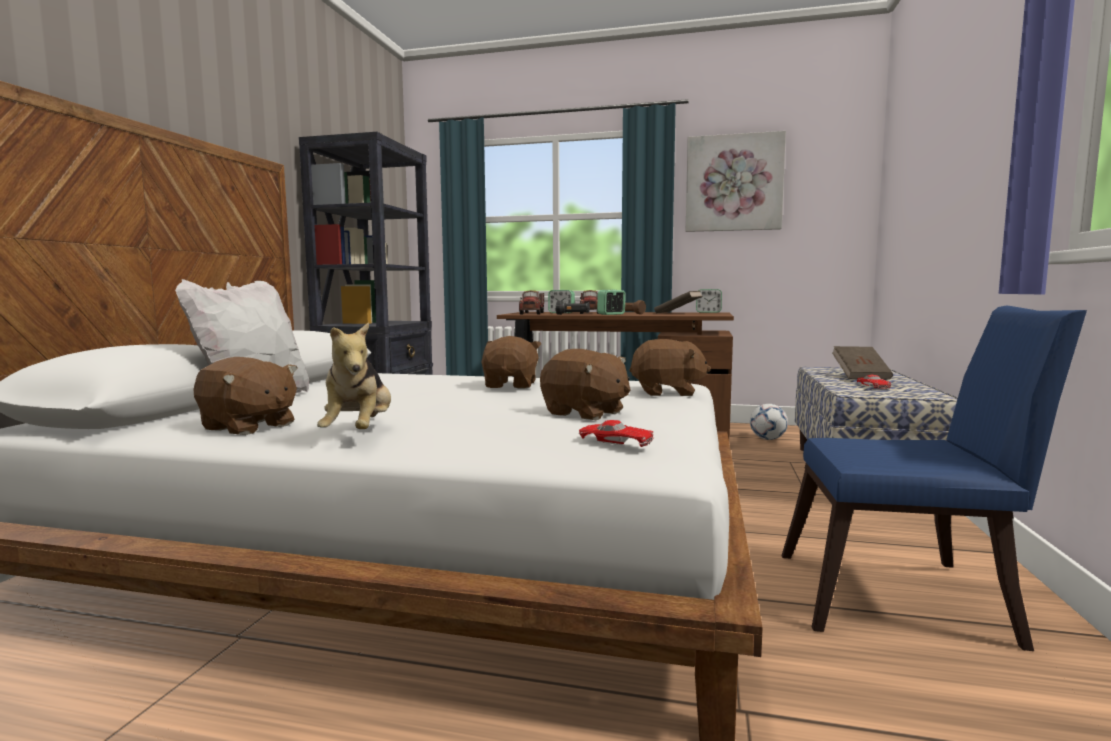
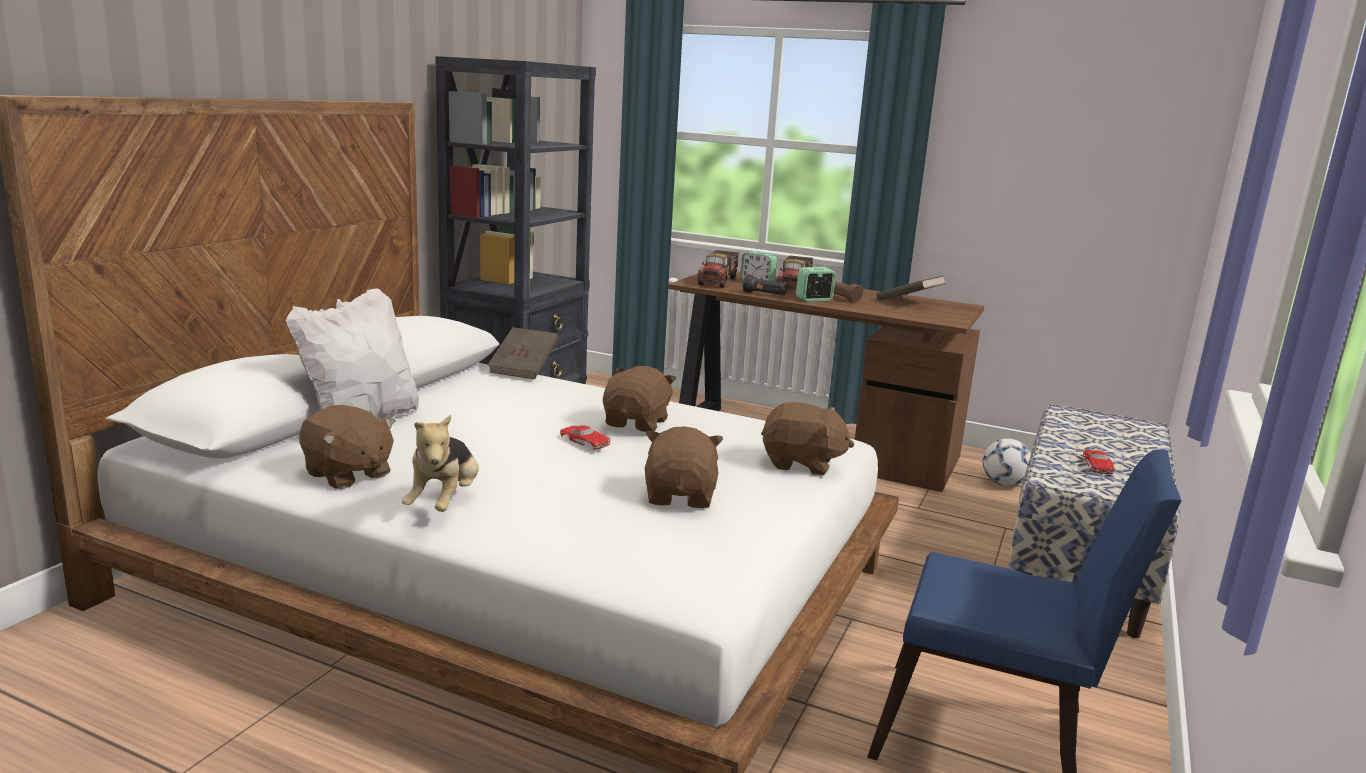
camera: 10 degrees right, 10 degrees up
(585, 413) = (681, 496): brown plush toy -> brown plush toy turned 135 degrees counterclockwise
(616, 440) = (671, 558): red toy car -> red toy car (584, 441)
(708, 312) = (954, 303): alarm clock -> none
(734, 183) = (1019, 123): picture -> none
(860, 376) = (1106, 439): brown book -> brown book (524, 369)

